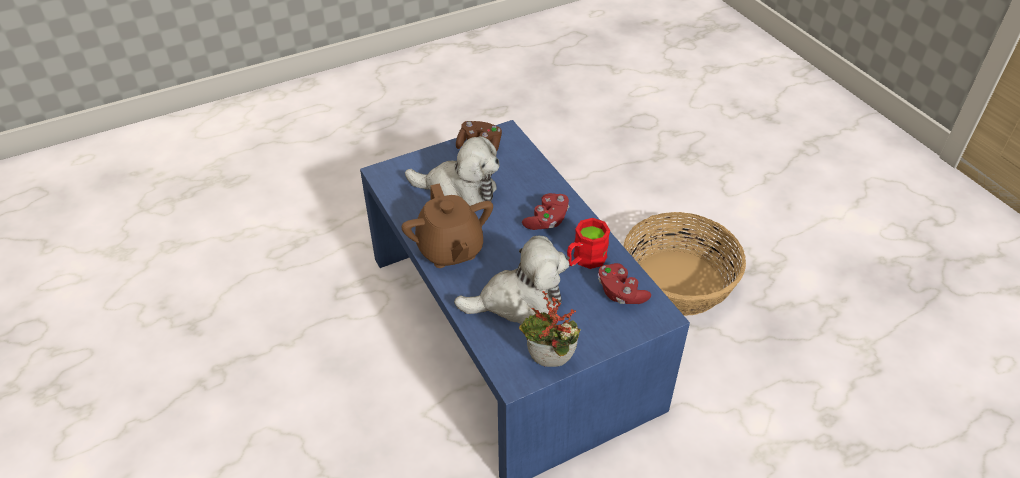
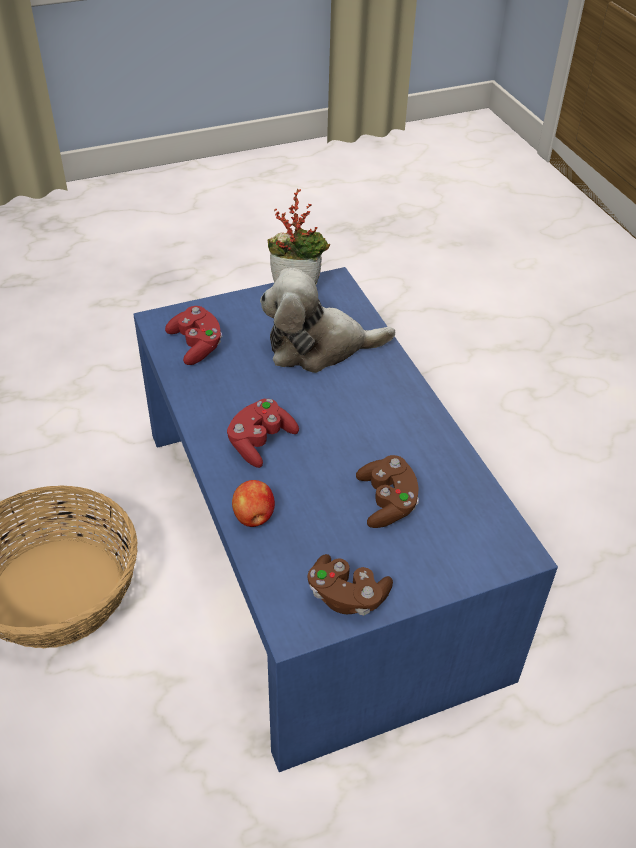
camera: 175 degrees left, 0 degrees up
(450, 250) = (400, 413): brown teapot -> none
(459, 191) = (387, 502): plush toy -> brown game controller
(539, 177) = (254, 517): none -> apple
(584, 260) = (226, 385): red mug -> none

